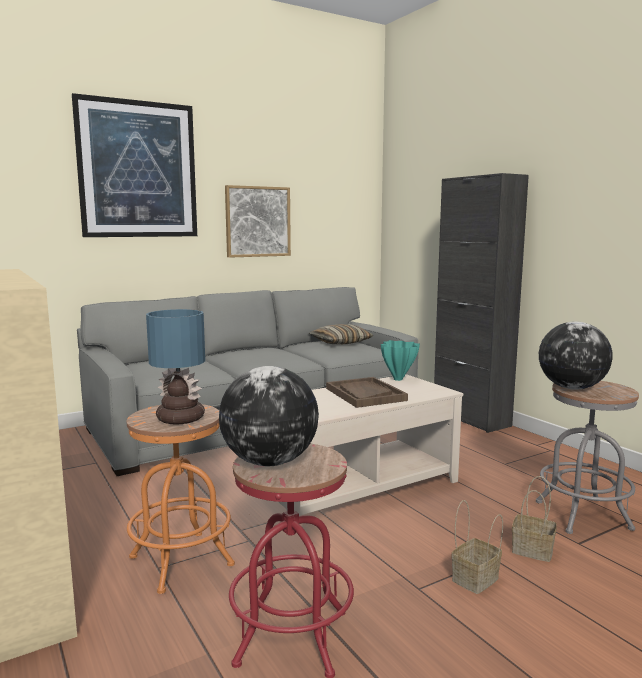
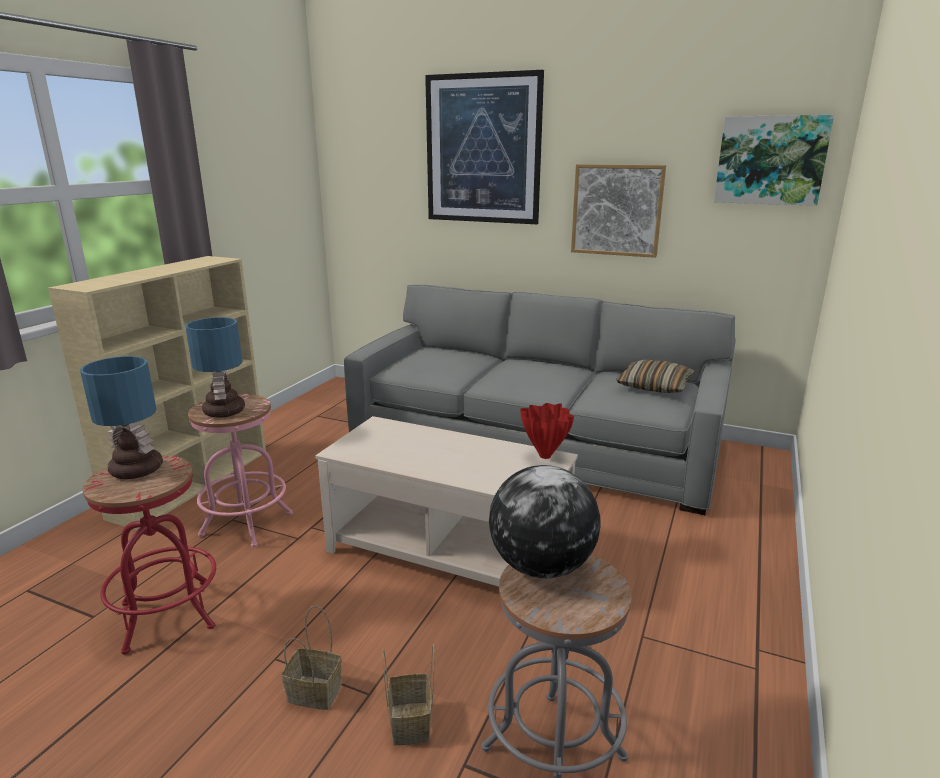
camera: 55 degrees right, 10 degrees up
(181, 561) = (246, 524): orange stool -> pink stool
(269, 462) = (134, 470): globe -> table lamp
(346, 186) = (770, 160): none -> picture
(365, 394) = (460, 456): brown tray -> none
(398, 379) = (544, 456): turquoise vase -> red vase
(471, 418) = (764, 562): black cabinet -> none

